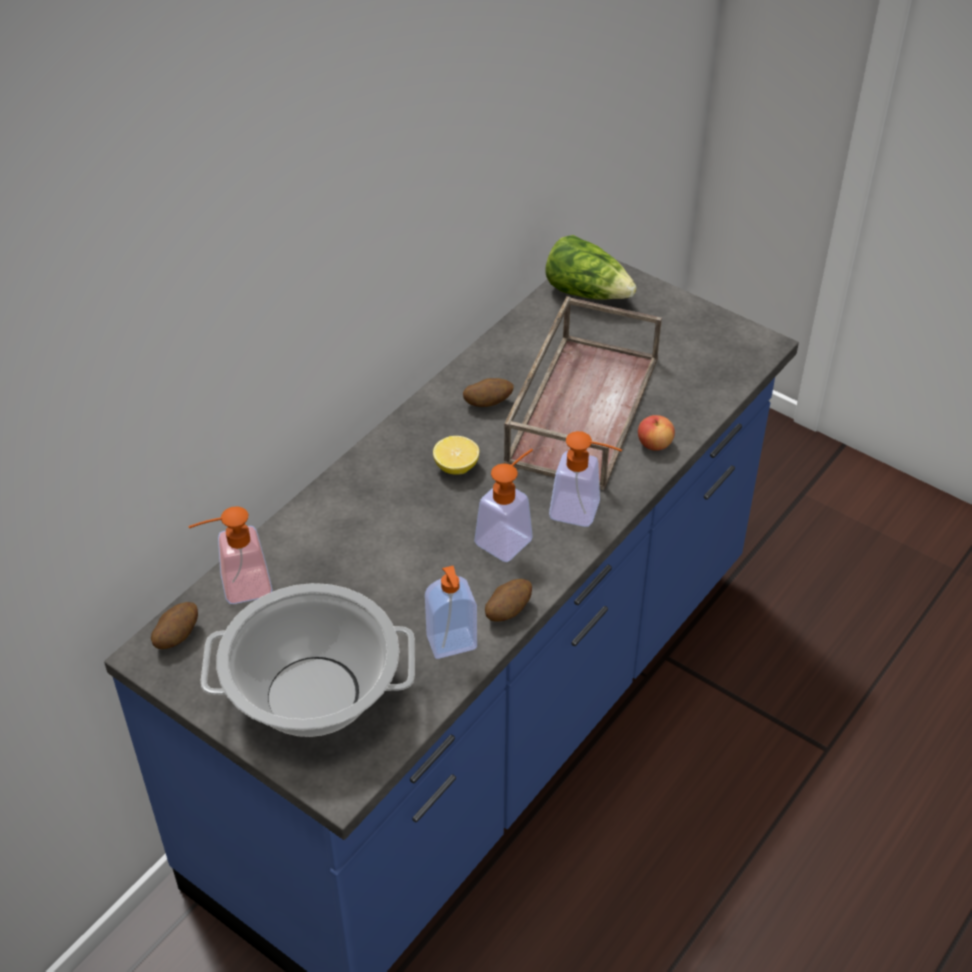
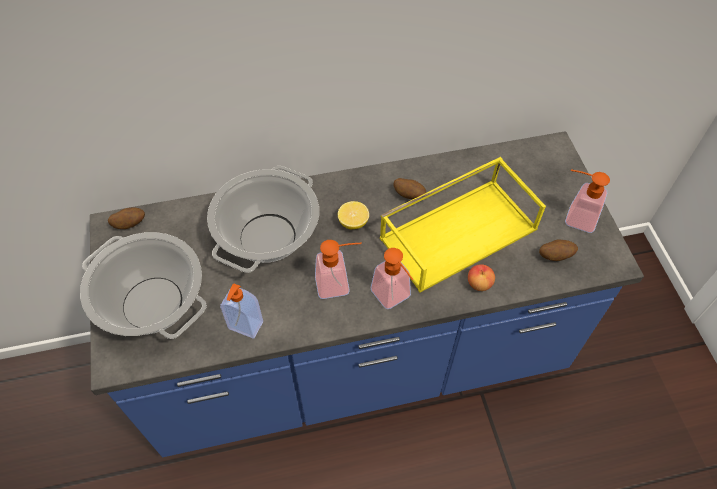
camera: 40 degrees right, 10 degrees up
(236, 588) = (181, 217): soap dispenser -> soap dispenser (574, 217)
(372, 541) = (268, 236): none -> cooking pot
(507, 611) = (292, 328): potato -> potato (555, 256)
(581, 408) = (459, 232): brown tray -> yellow tray
(587, 292) = (536, 161): lettuce -> none

